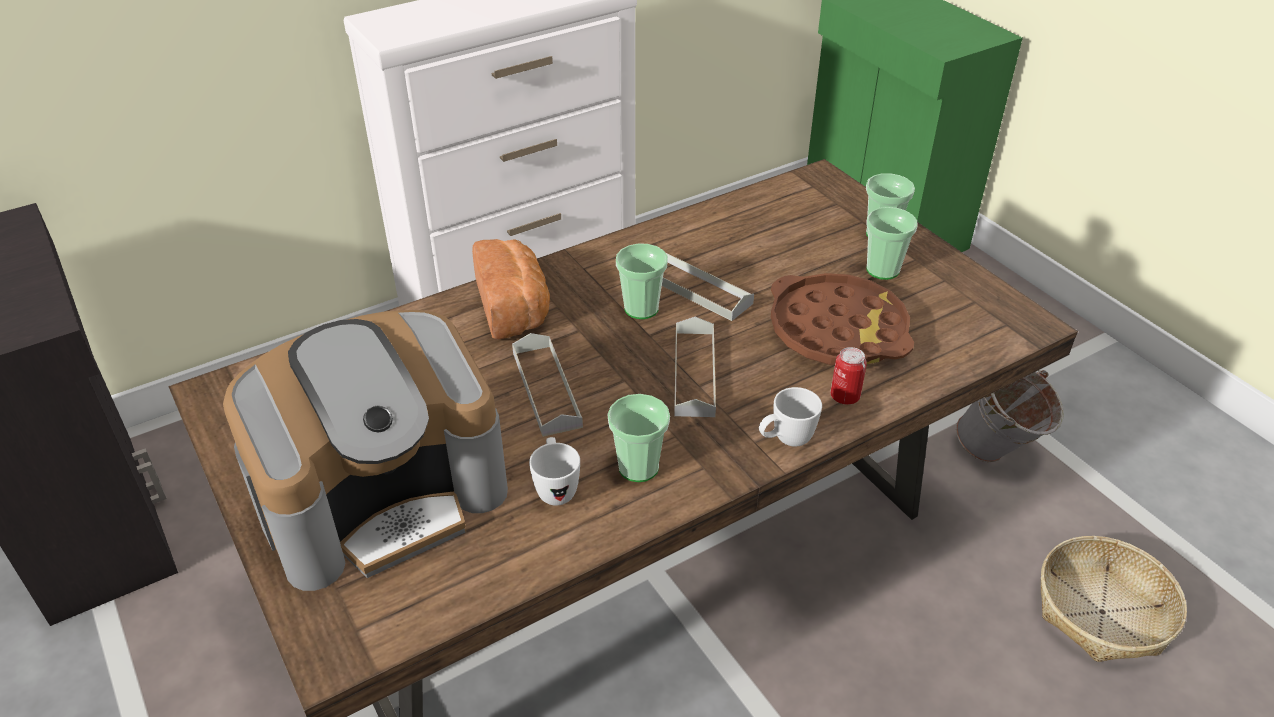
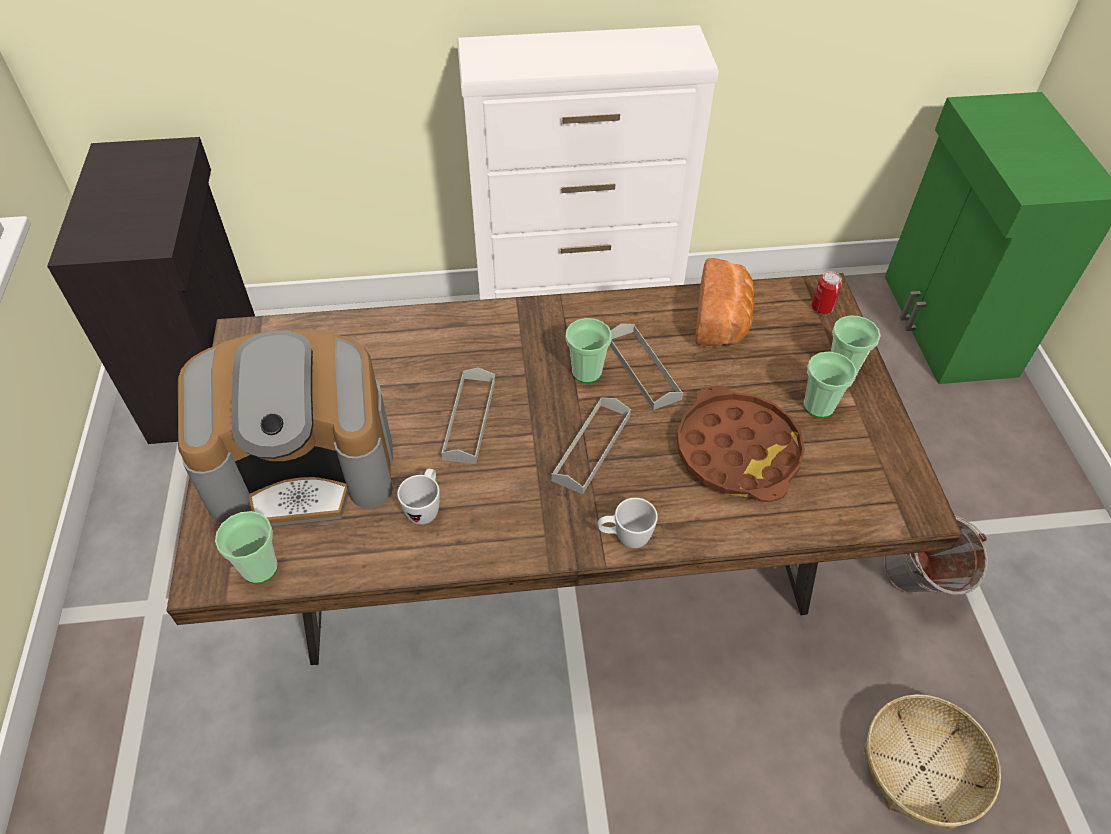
camera: 25 degrees right, 10 degrees up
(515, 308) = (489, 337): bread -> bread (722, 321)
(638, 467) = (496, 515): cup -> cup (260, 568)
(845, 396) = (701, 517): can -> can (822, 307)

